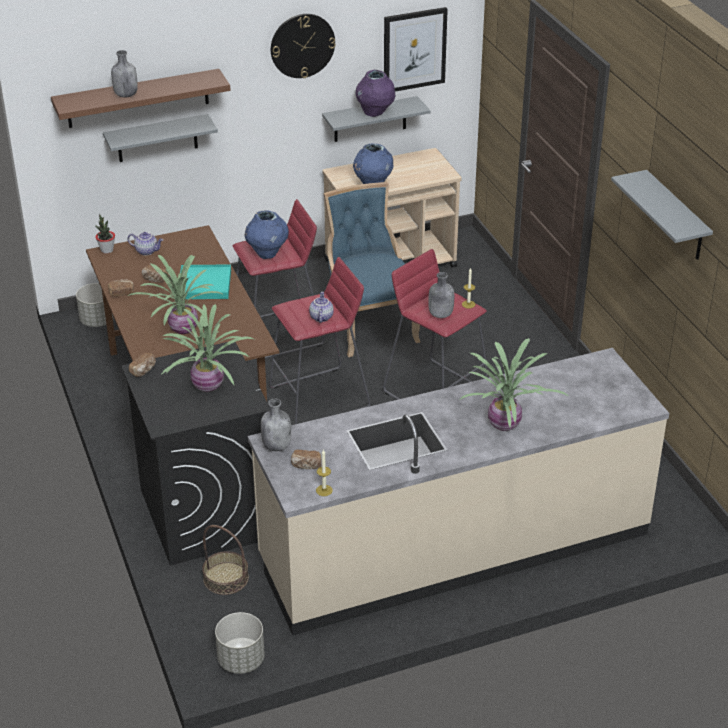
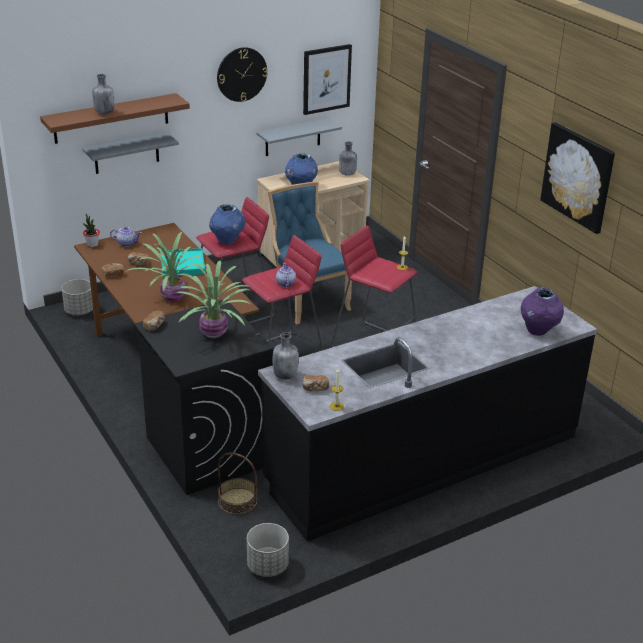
camera: 10 degrees left, 5 degrees down
(375, 113) = (299, 130): purple vase -> purple vase (538, 331)
(440, 315) = (382, 276): grey bottle -> grey bottle (347, 174)
(454, 546) = (423, 459): beige counter -> black counter
(506, 425) = (471, 346): potted plant -> none
(676, 217) = (578, 177): grey shelf -> picture

